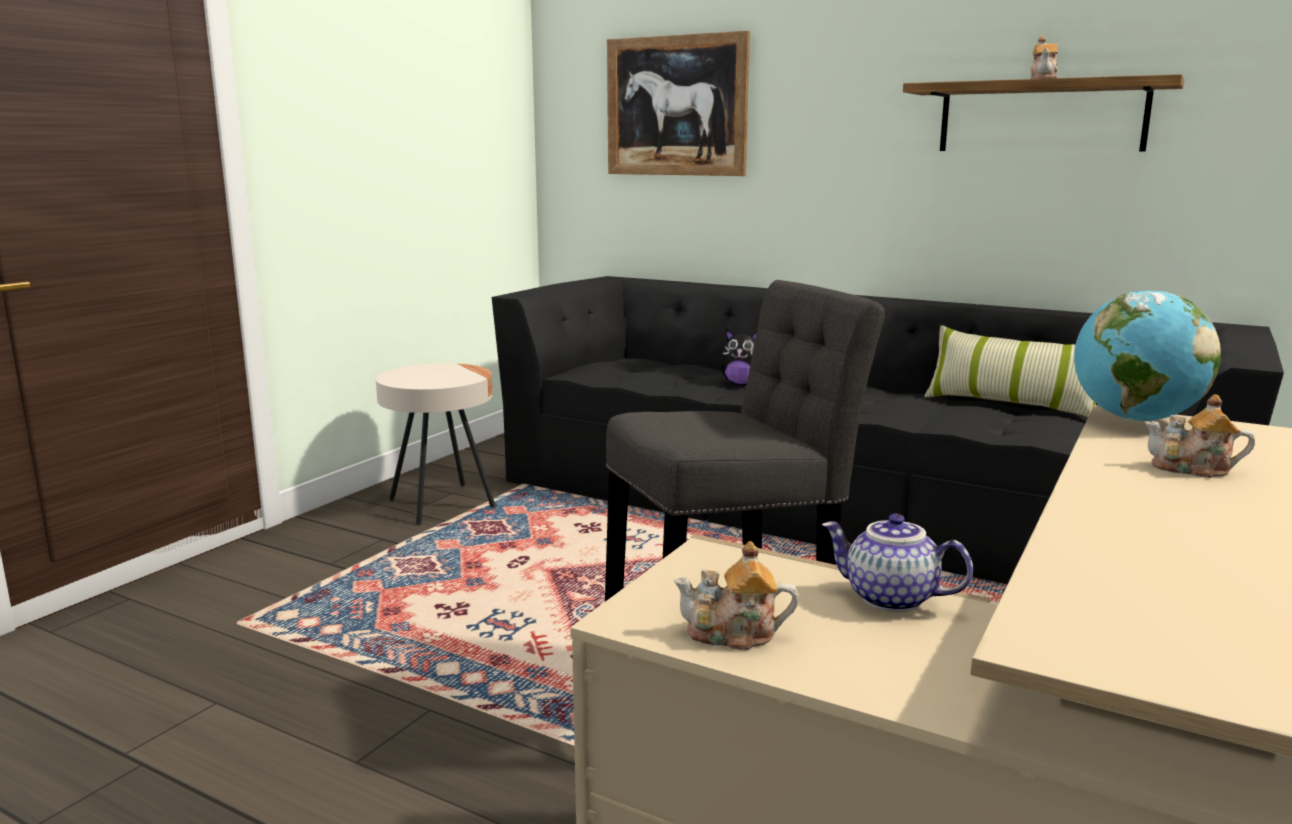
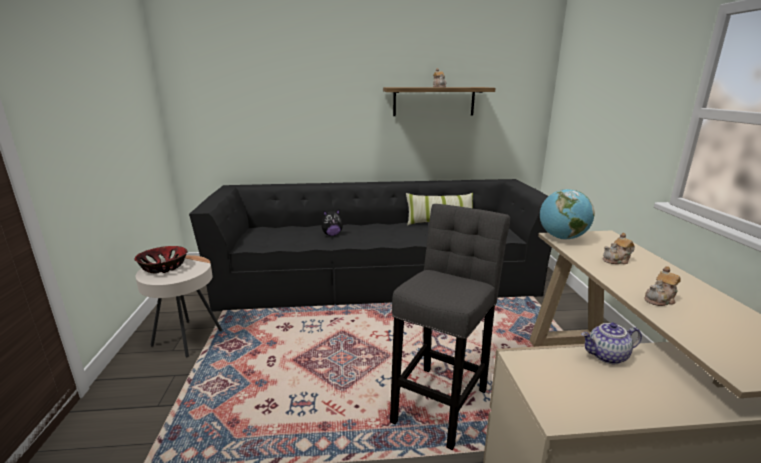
camera: 35 degrees left, 5 degrees up
(424, 371) = (164, 267): none -> bowl
(676, 106) = (255, 94): picture -> none
(733, 634) = (600, 405): teapot -> teapot (660, 300)

